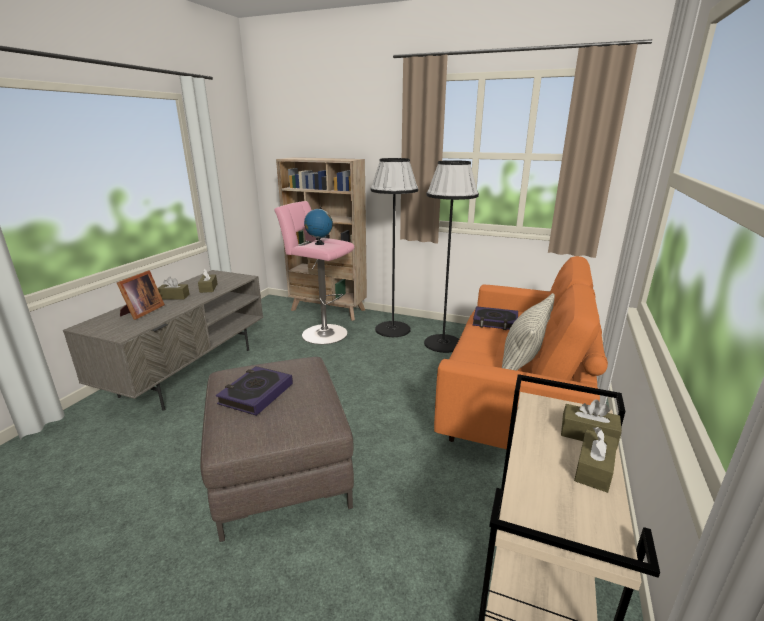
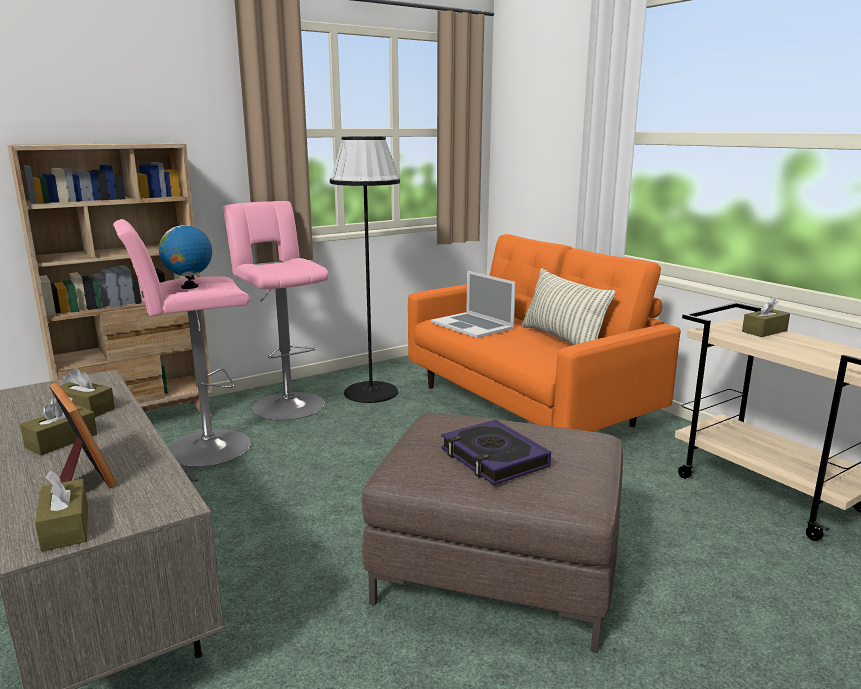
camera: 55 degrees left, 5 degrees down
(393, 329) = (286, 404): black floor lamp -> pink stool
(495, 322) = (472, 325): book -> laptop
(594, 469) = (806, 341): brown tissue box -> brown tissue box (65, 527)

